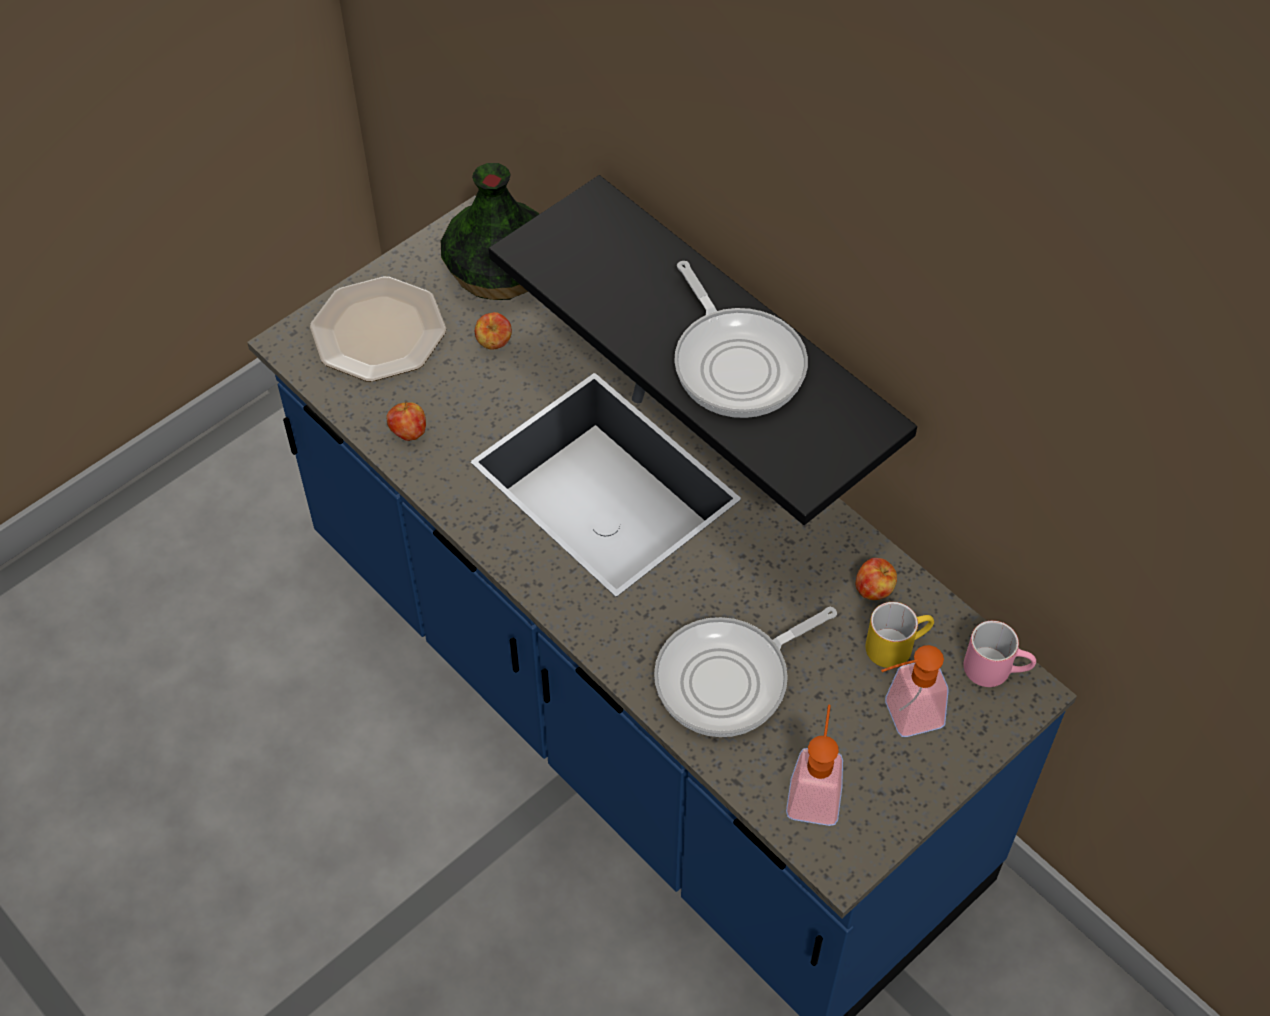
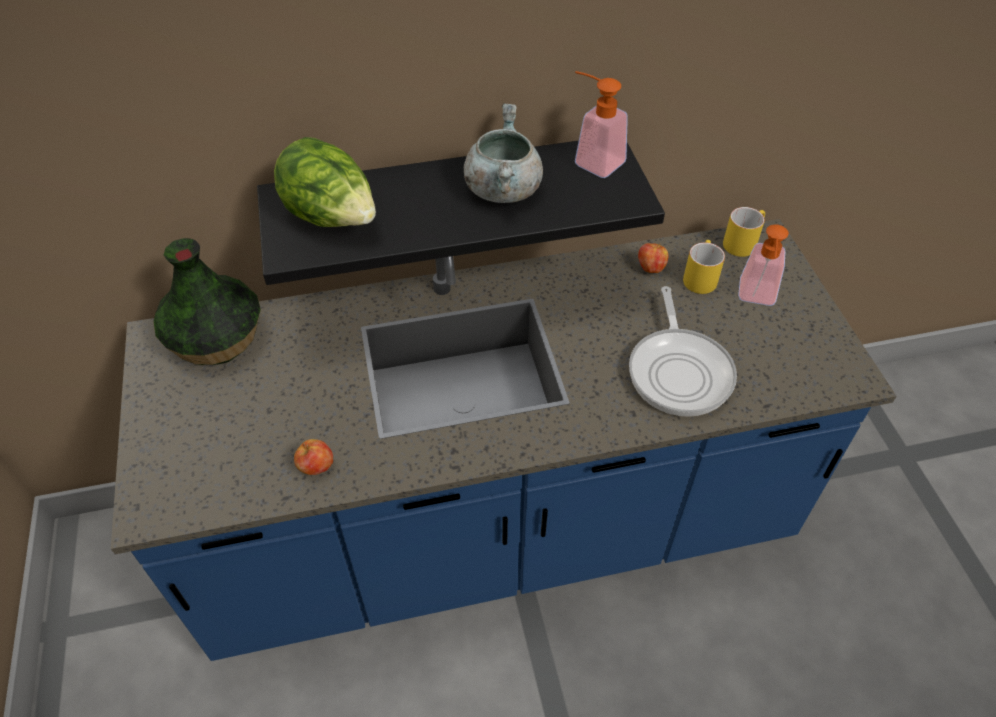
camera: 60 degrees left, 5 degrees down
(379, 330) = (195, 442): plate -> none
(494, 343) = (279, 373): apple -> none
(594, 254) = (332, 218): none -> lettuce
(736, 362) = (502, 189): frying pan -> grey cooking pot
(815, 791) = (794, 367): soap dispenser -> soap dispenser (592, 160)
(996, 668) = (742, 242): pink mug -> yellow mug

